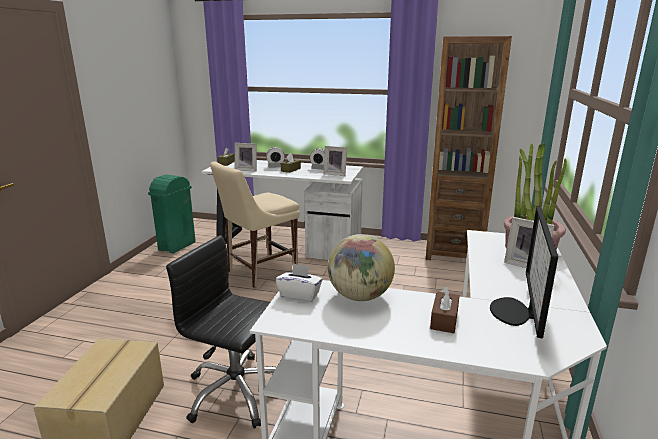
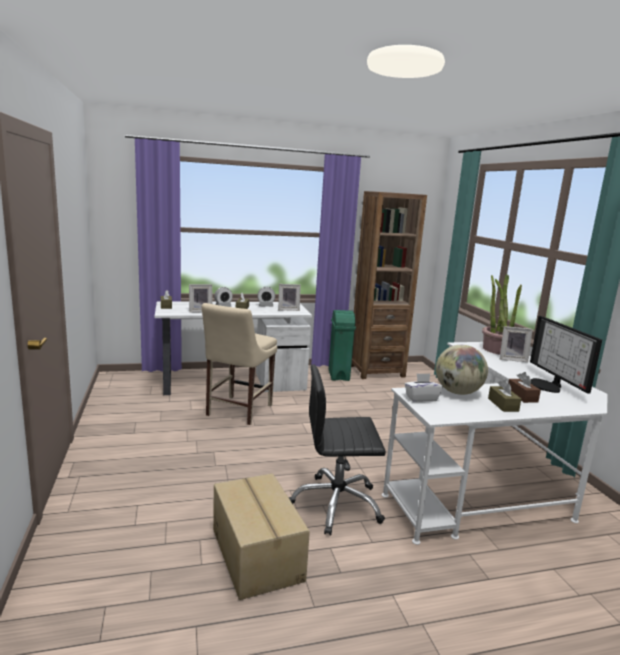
camera: 30 degrees left, 5 degrees down
(176, 246) = (118, 401): green trash can -> green trash can (338, 375)
(392, 325) = (503, 405): none -> brown tissue box

